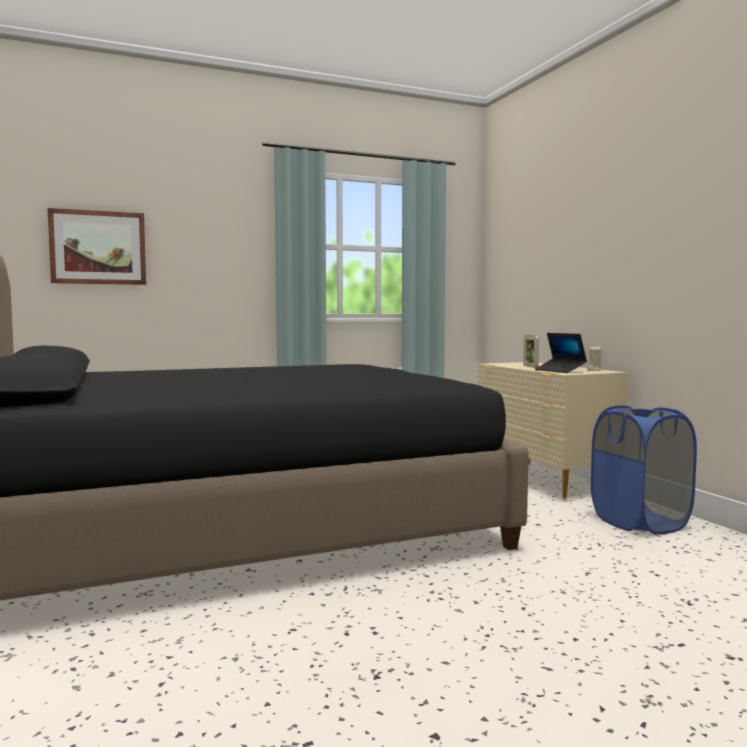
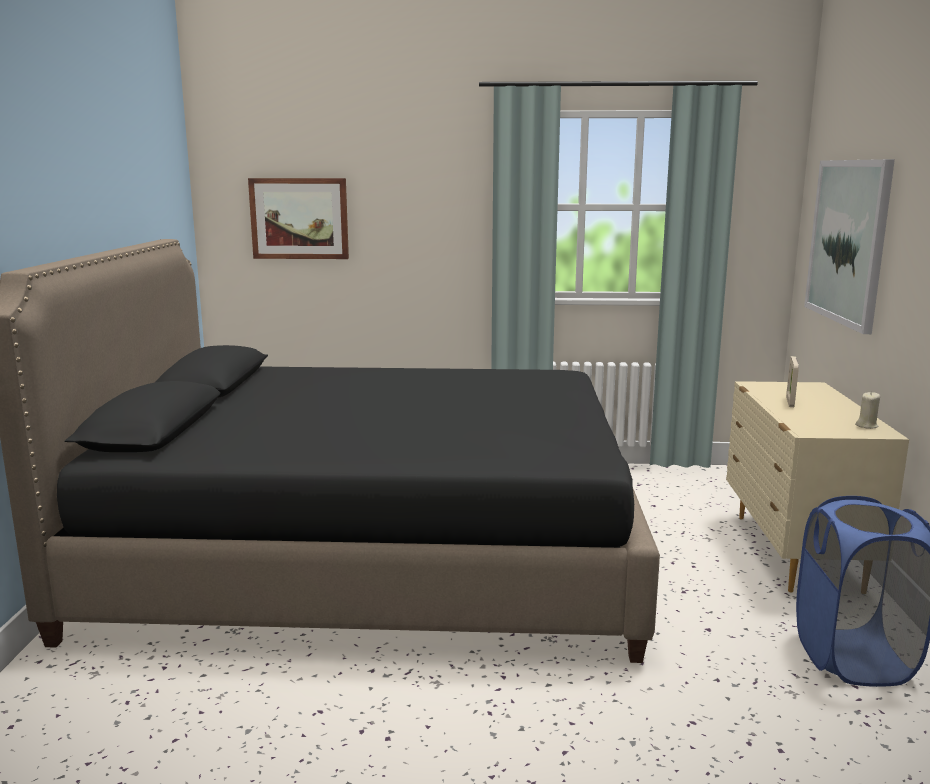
camera: 25 degrees right, 10 degrees up
(537, 262) = (848, 241): none -> picture
(560, 371) = (810, 422): laptop -> none

